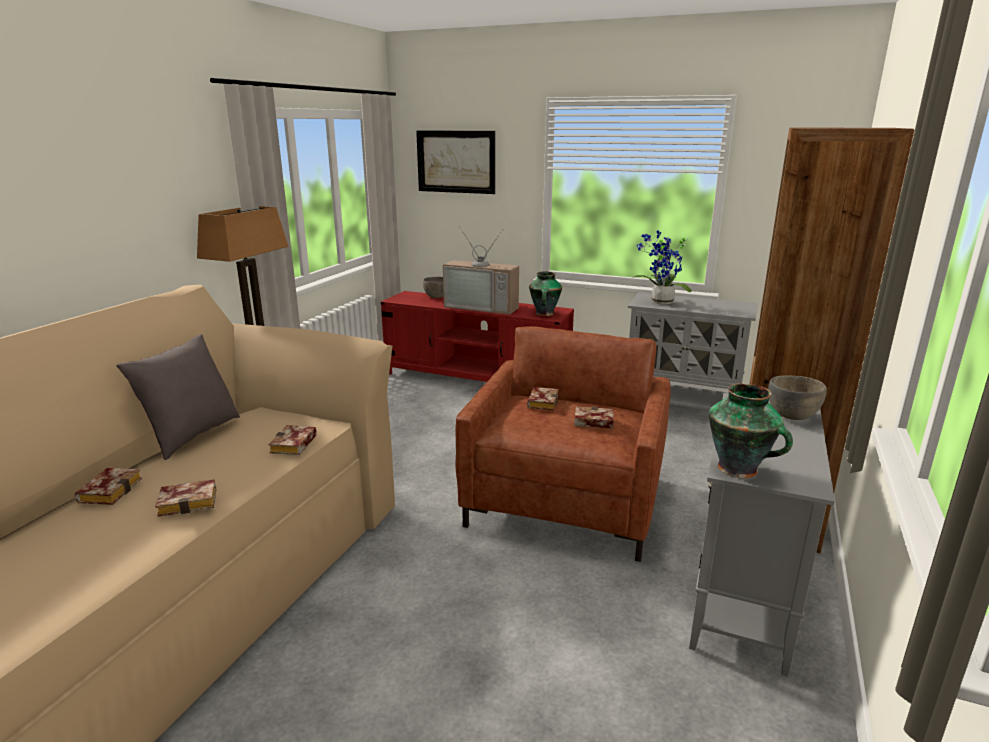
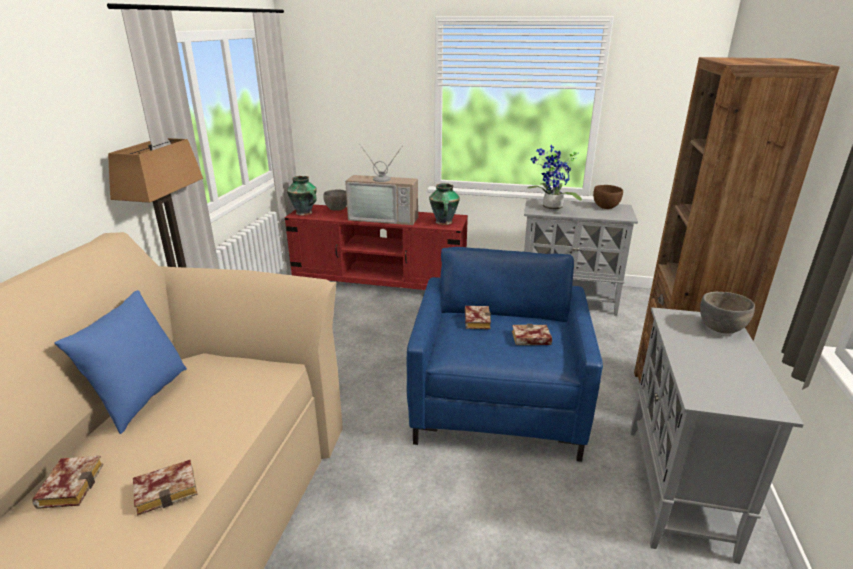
camera: 10 degrees left, 5 degrees up
(191, 436) = (141, 398): grey pillow -> blue pillow
(294, 445) = (256, 399): book -> none
(456, 161) = (347, 78): picture -> none
(566, 501) = (498, 405): brown armchair -> blue armchair
(725, 303) = (605, 207): none -> brown bowl
(739, 470) = (708, 396): vase -> vase (304, 213)

